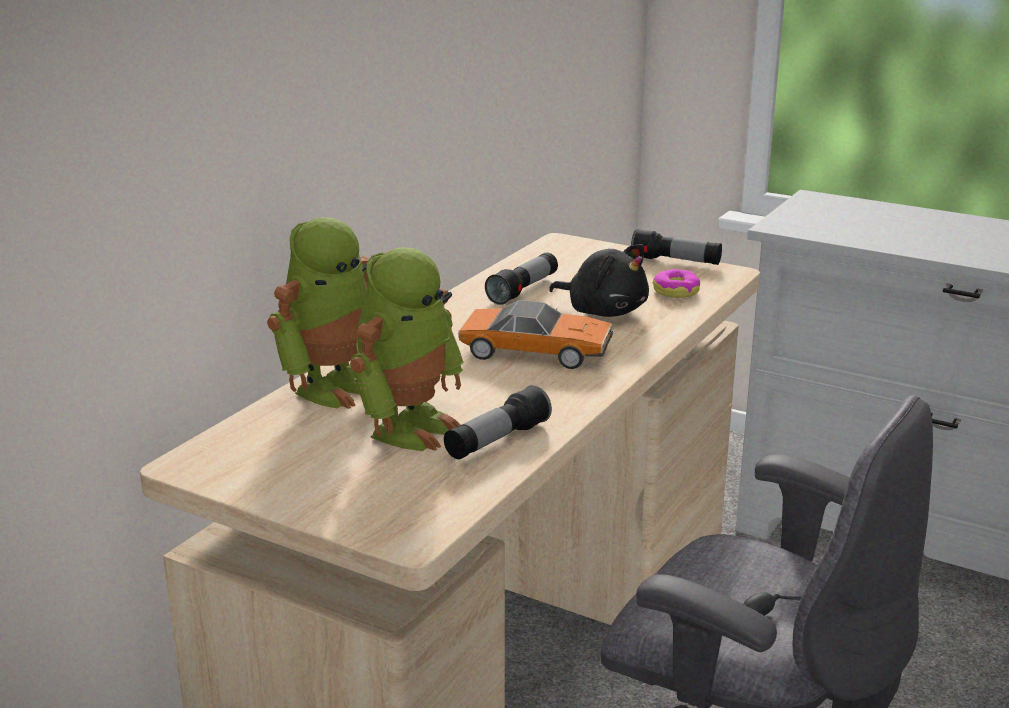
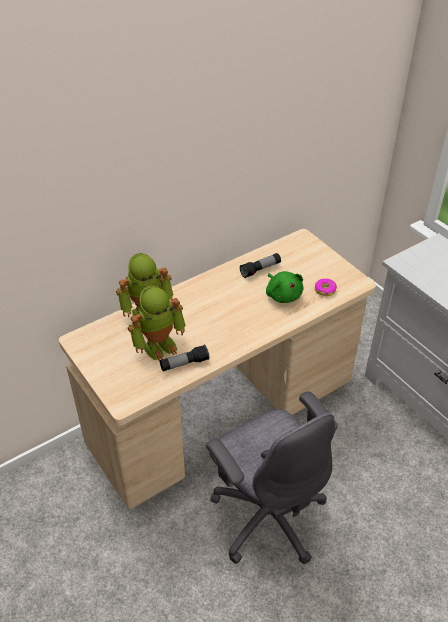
camera: 25 degrees right, 20 degrees up
(536, 351) = (236, 314): toy car -> none
(603, 311) = (283, 295): black plush toy -> green plush toy
(675, 262) = (342, 267): flashlight -> none

